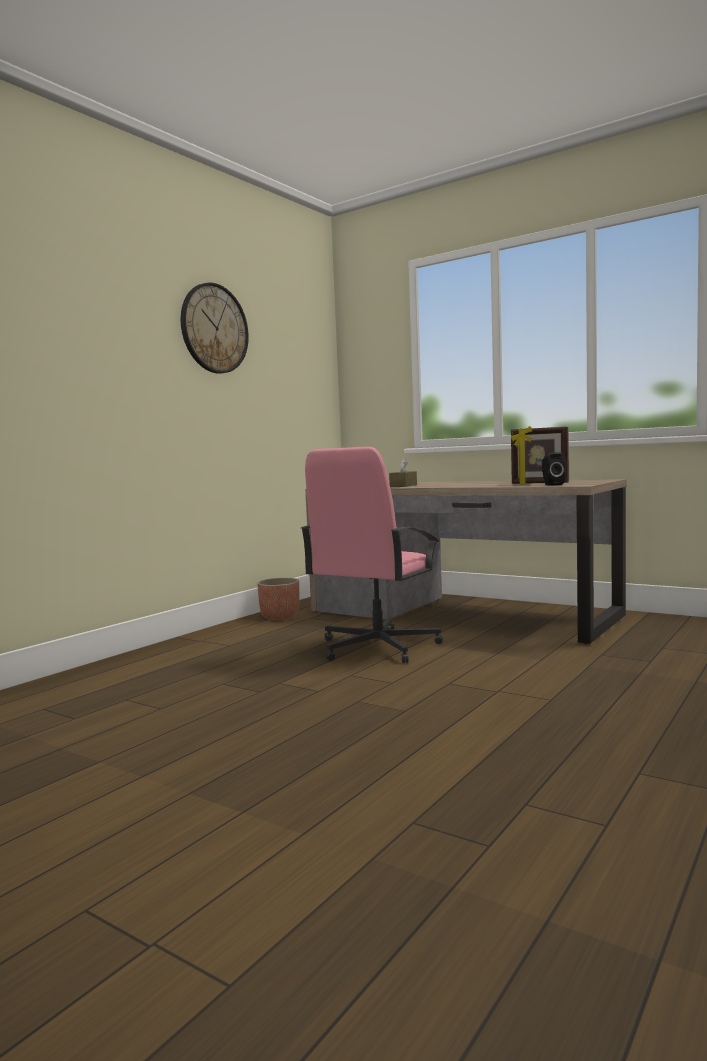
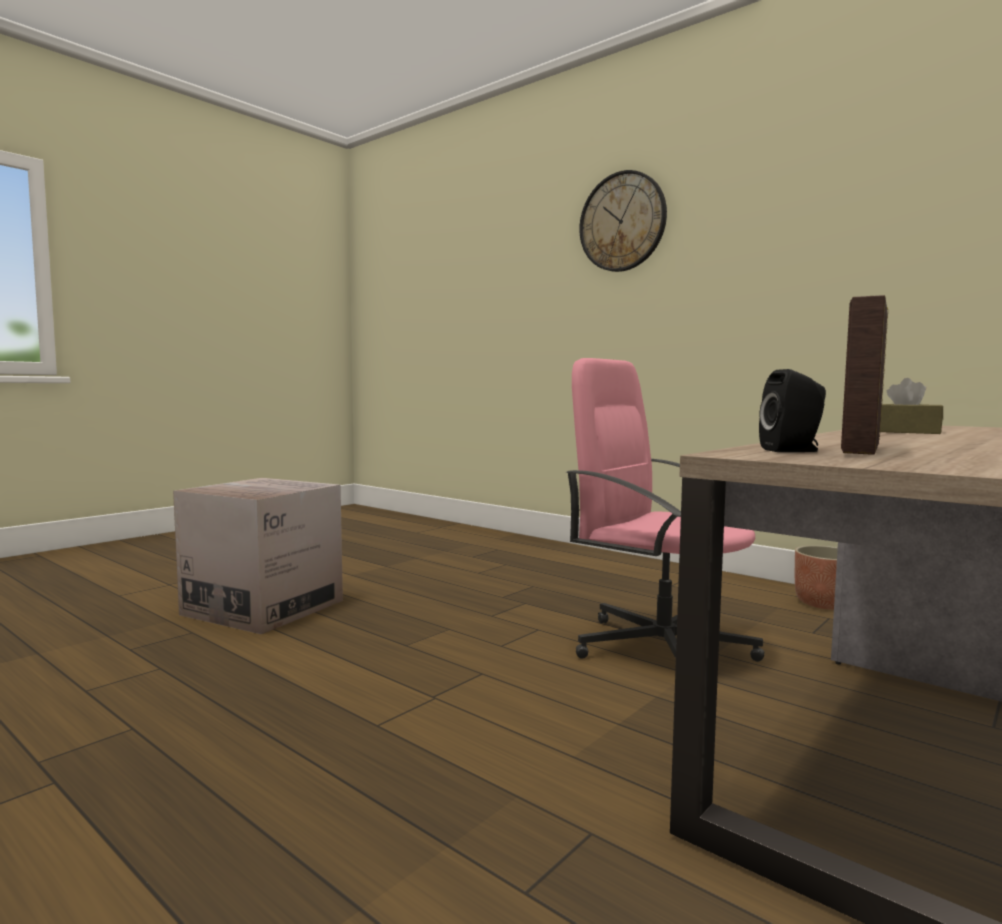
camera: 95 degrees right, 0 degrees up
(214, 329) = (816, 199): wall clock -> wall clock (622, 222)
(303, 801) = (263, 607): none -> cardboard box

